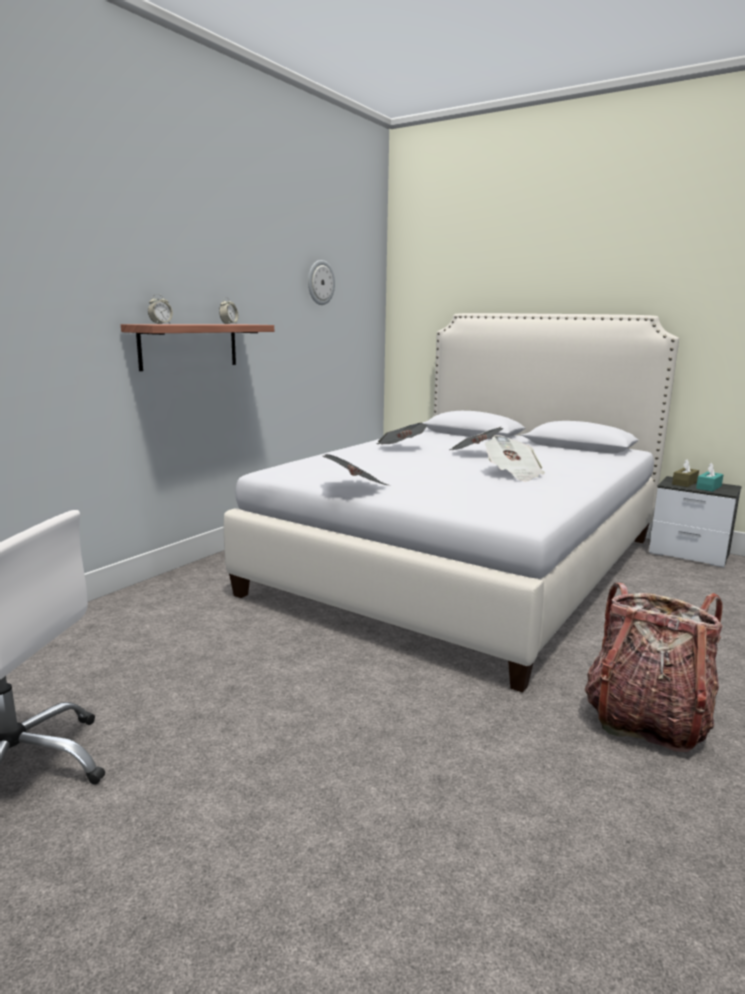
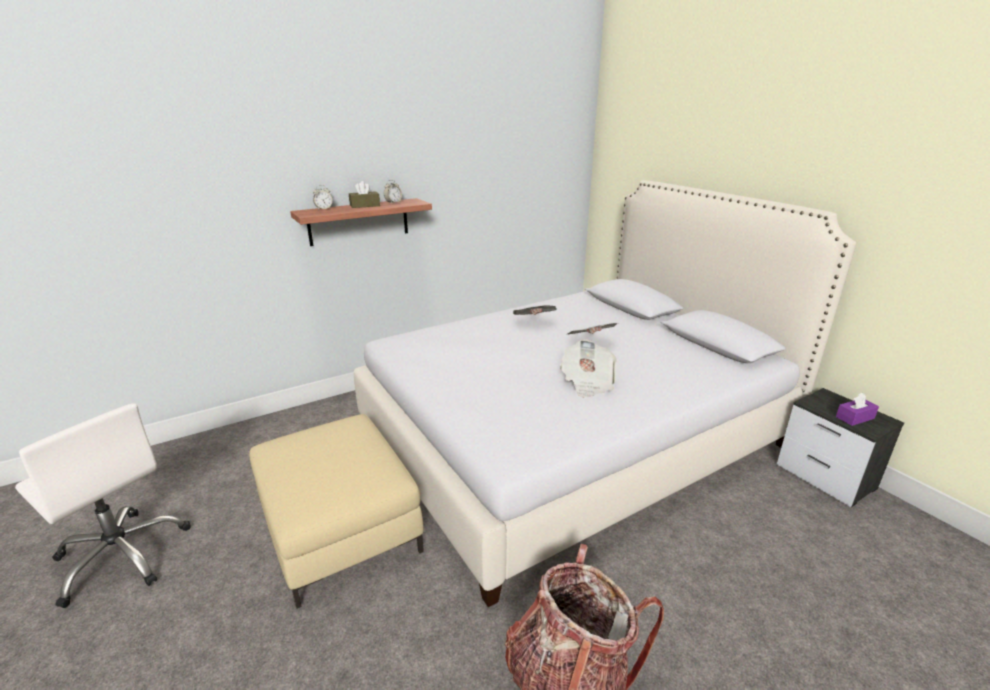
camera: 25 degrees right, 10 degrees up
(300, 677) = (340, 530): none -> beige ottoman
(320, 282) = (506, 151): wall clock -> none
(356, 488) = (424, 379): newspaper -> none
(684, 483) = (831, 404): brown tissue box -> brown tissue box (365, 205)
(708, 487) = (855, 417): turquoise tissue box -> purple tissue box

